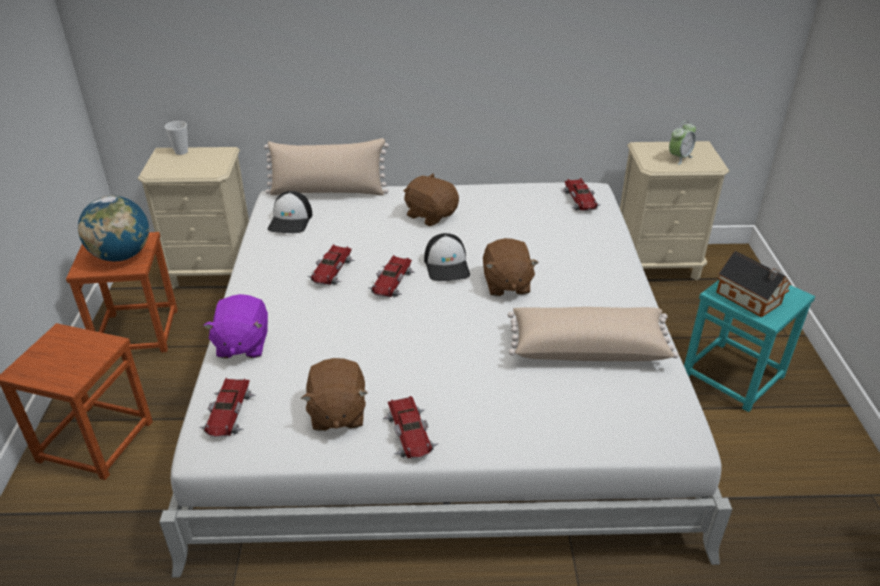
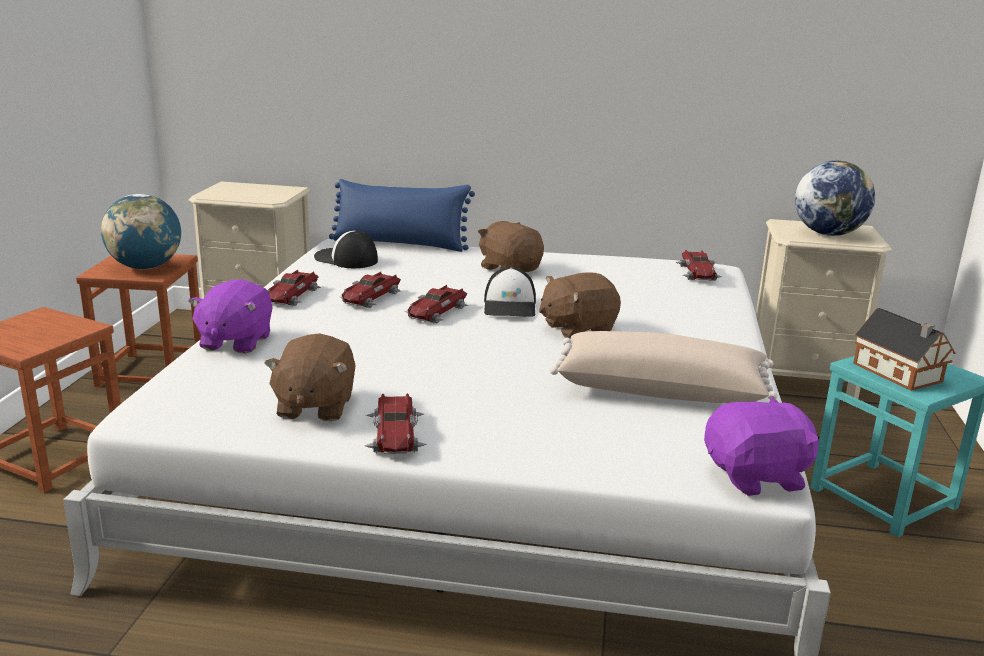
camera: 10 degrees right, 15 degrees down
(181, 152) = (246, 185): cup -> none
(229, 414) = (186, 392): toy car -> toy car (292, 296)
(291, 220) = (346, 259): cap -> cap turned 105 degrees clockwise
(328, 192) = (400, 244): beige pillow -> blue pillow
(506, 284) = (577, 328): brown plush toy -> brown plush toy turned 60 degrees clockwise
(677, 432) = (757, 477): none -> purple plush toy
(679, 158) = (828, 234): alarm clock -> globe

